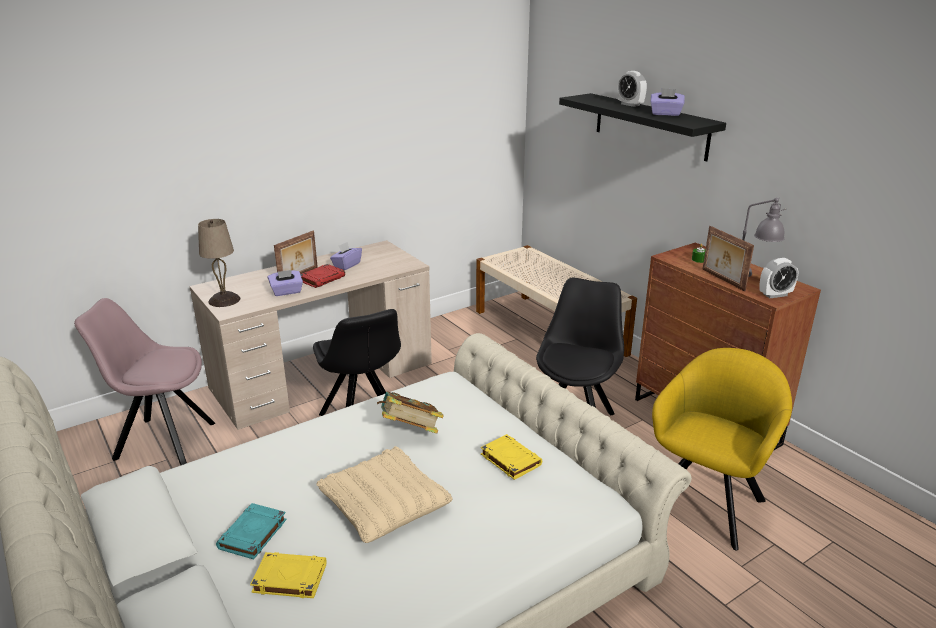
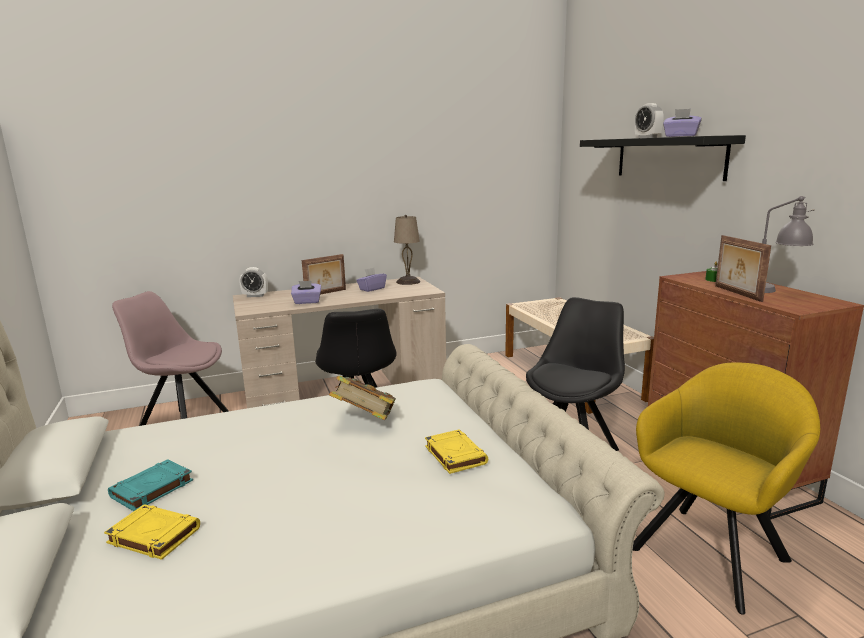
camera: 15 degrees right, 10 degrees down
(225, 300) = (252, 304): beige table lamp -> beige table lamp (408, 281)
(322, 279) = (344, 296): red book -> none
(384, 503) = (298, 478): beige pillow -> none
(775, 295) = (801, 306): alarm clock -> alarm clock (255, 296)

